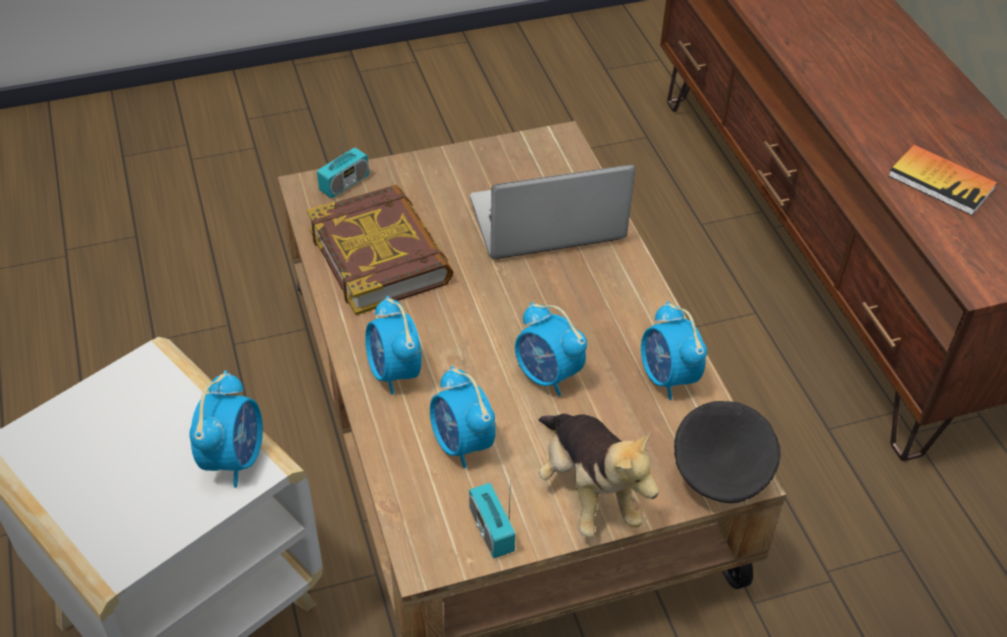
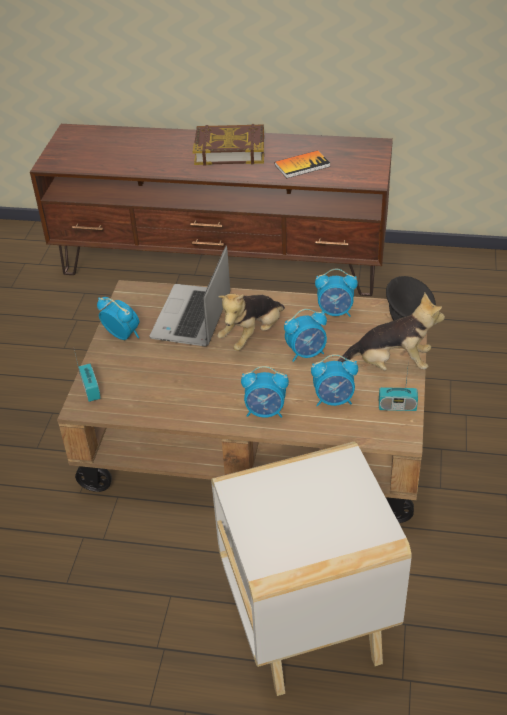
camera: 60 degrees left, 5 degrees down
(234, 458) = (333, 464): alarm clock -> alarm clock (122, 335)
(380, 256) = (168, 391): book -> book (230, 150)
(549, 299) = (252, 335): none -> plush toy

